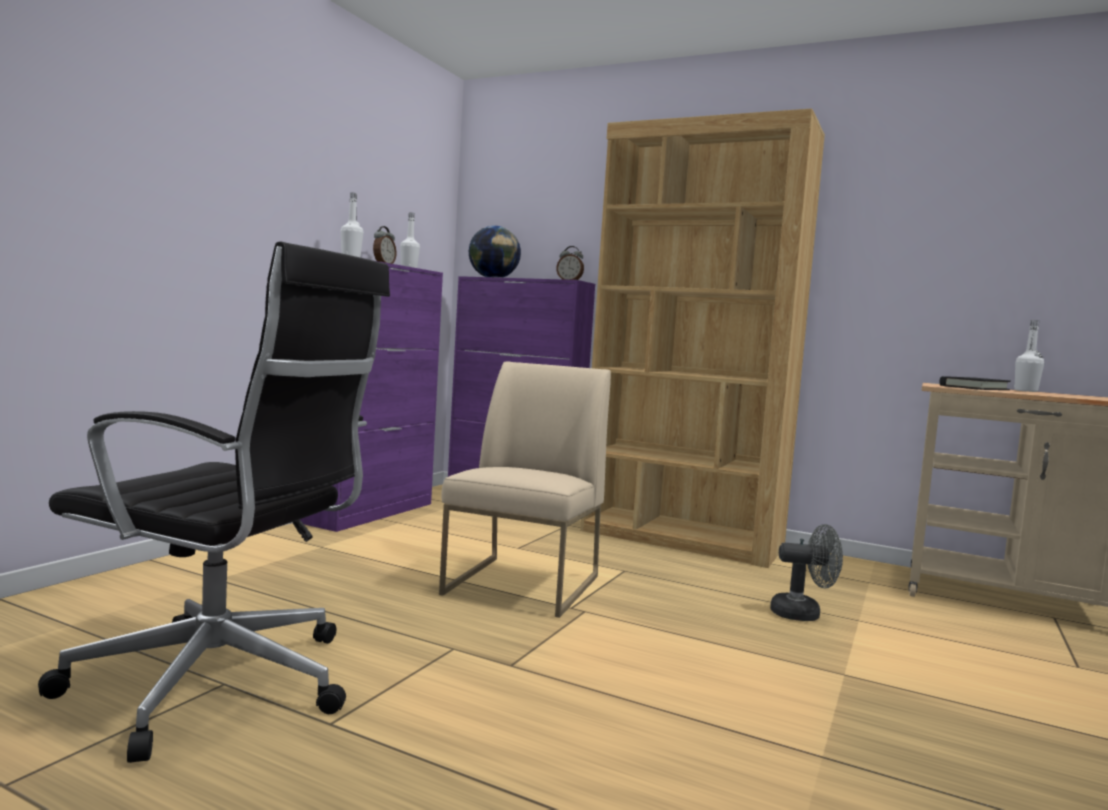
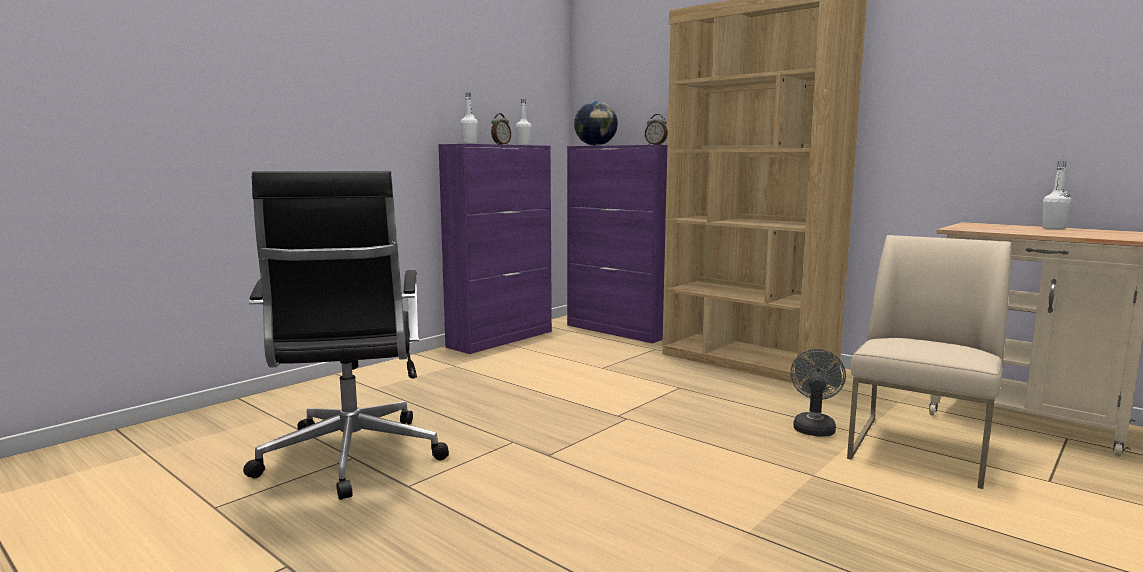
camera: 15 degrees right, 5 degrees up
(221, 685) = (351, 458): black office chair -> black office chair turned 45 degrees clockwise
(523, 586) = (589, 398): beige chair -> beige chair (921, 451)
(803, 614) = (813, 427): grey fan -> grey fan turned 90 degrees counterclockwise
(974, 388) = (996, 228): black book -> none

